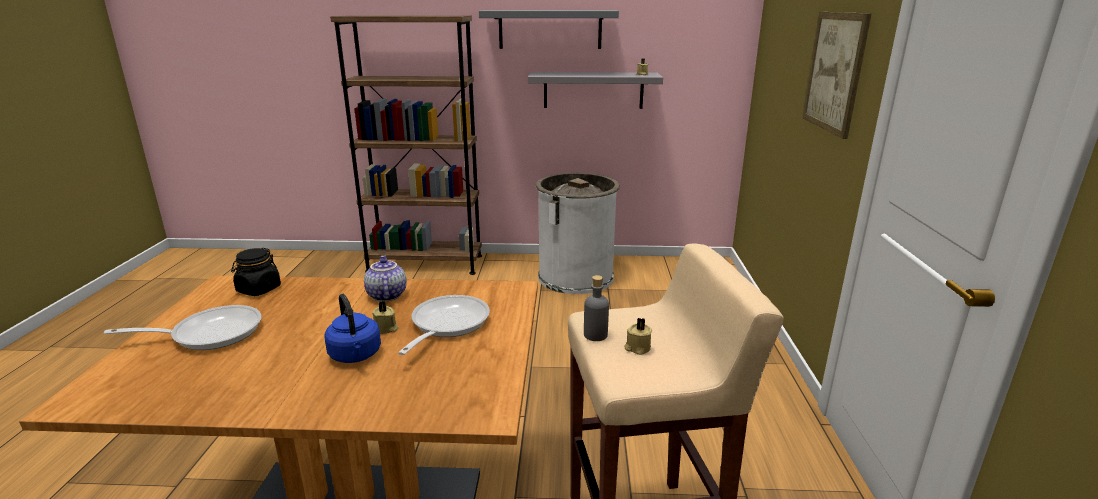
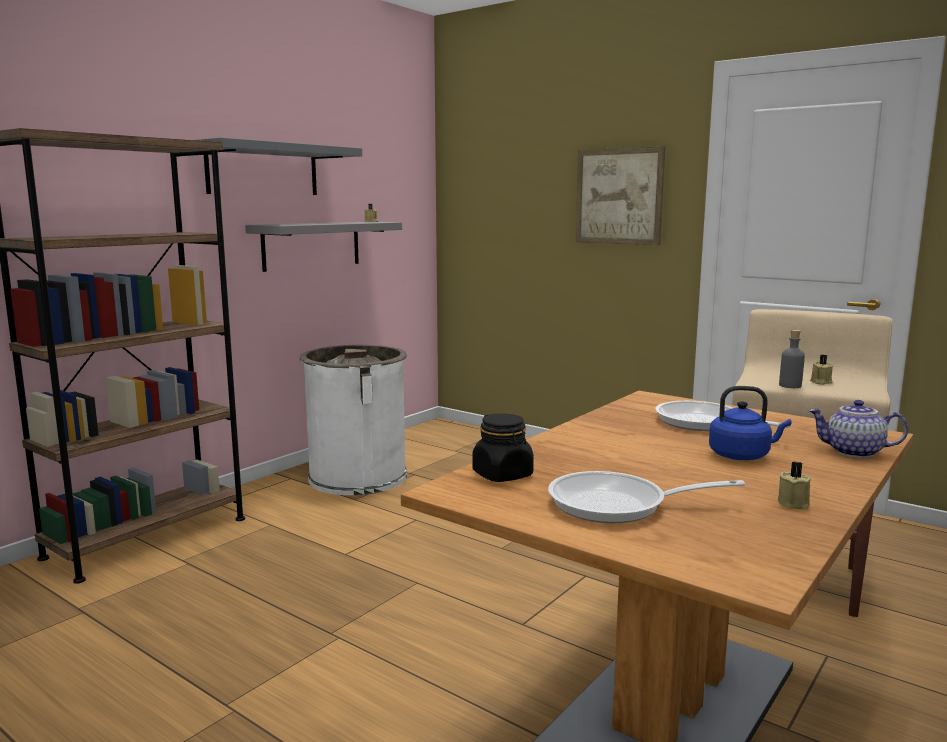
camera: 55 degrees left, 10 degrees down
(209, 333) = (618, 505): frying pan -> frying pan turned 105 degrees counterclockwise
(385, 295) = (604, 432): teapot -> teapot (853, 452)
(386, 329) = (691, 441): beige candle -> beige candle (794, 503)

